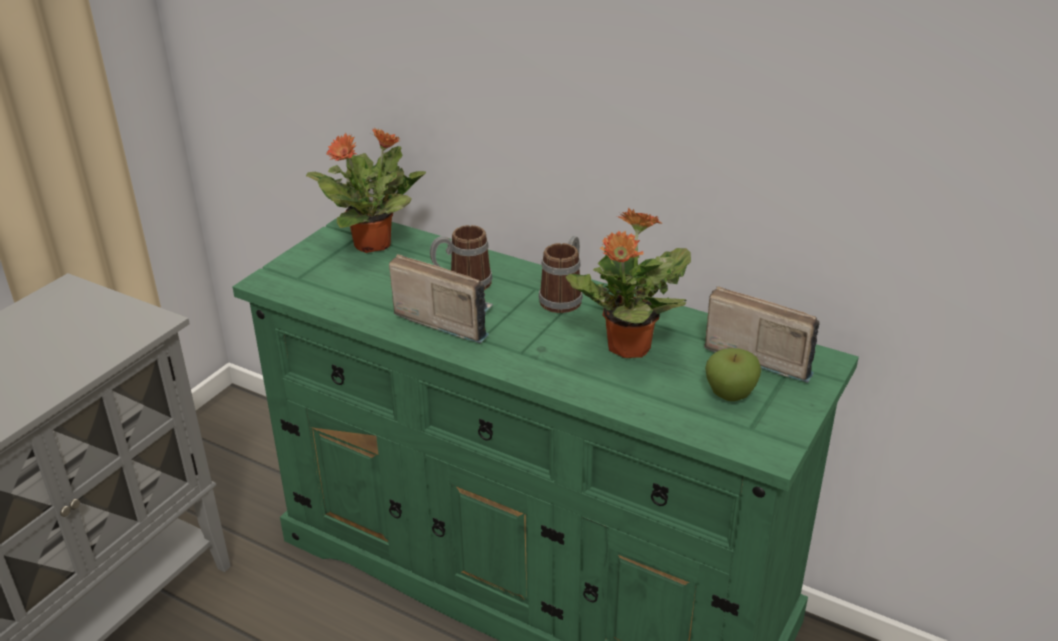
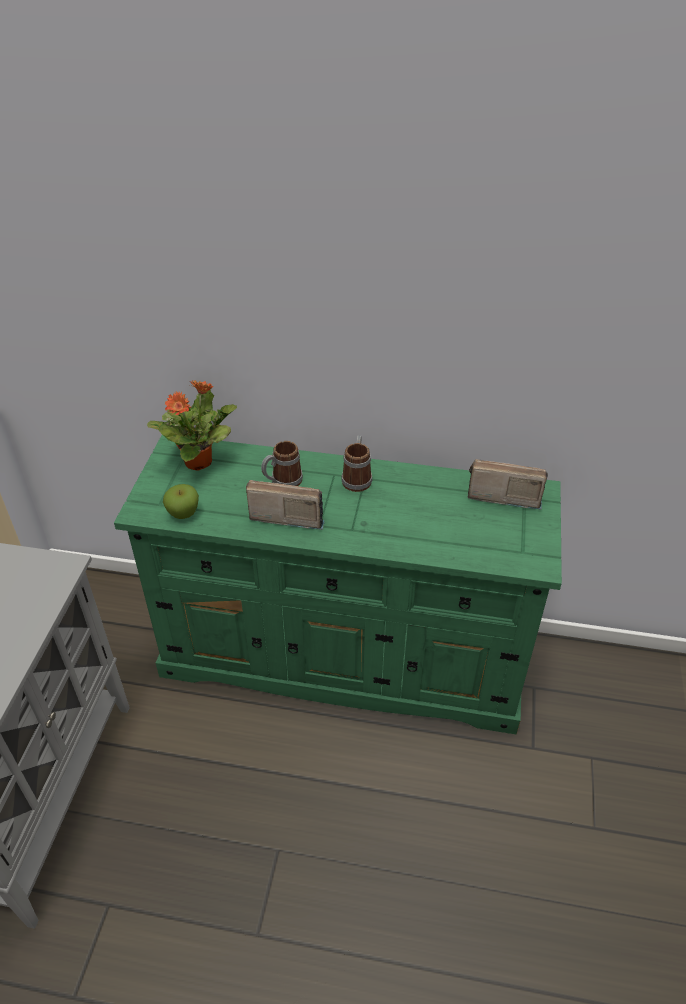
camera: 20 degrees left, 10 degrees up
(627, 348) = (419, 509): potted plant -> none
(730, 395) = (499, 530): apple -> apple (183, 514)

